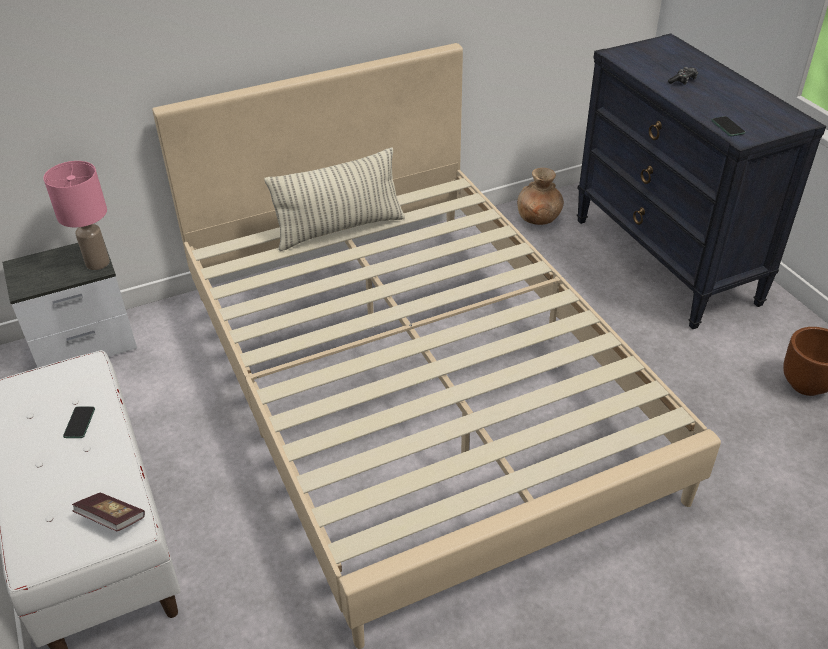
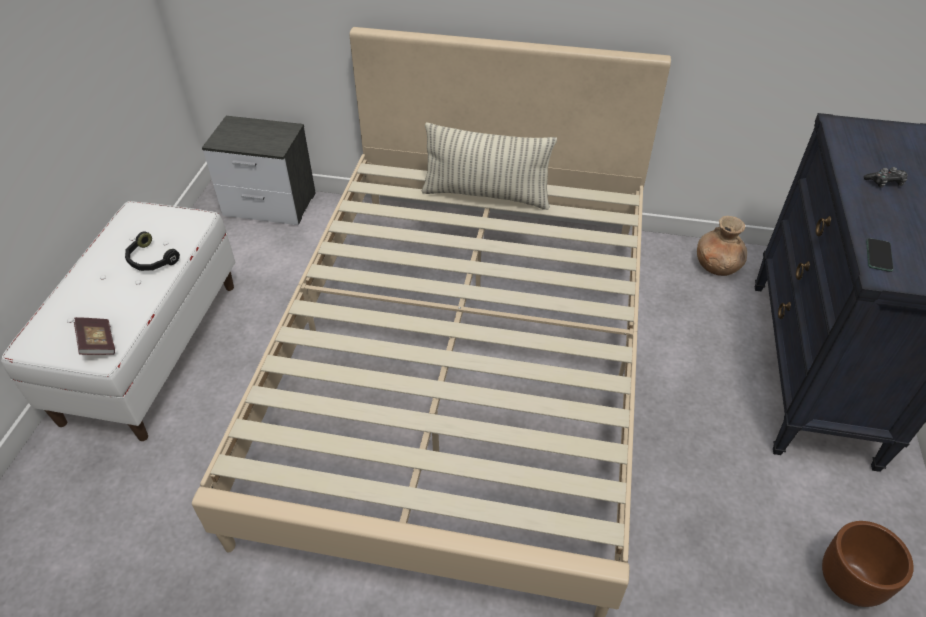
camera: 35 degrees right, 5 degrees up
(79, 423) = (150, 260): phone -> black headphones
(98, 262) = (280, 143): pink table lamp -> none

